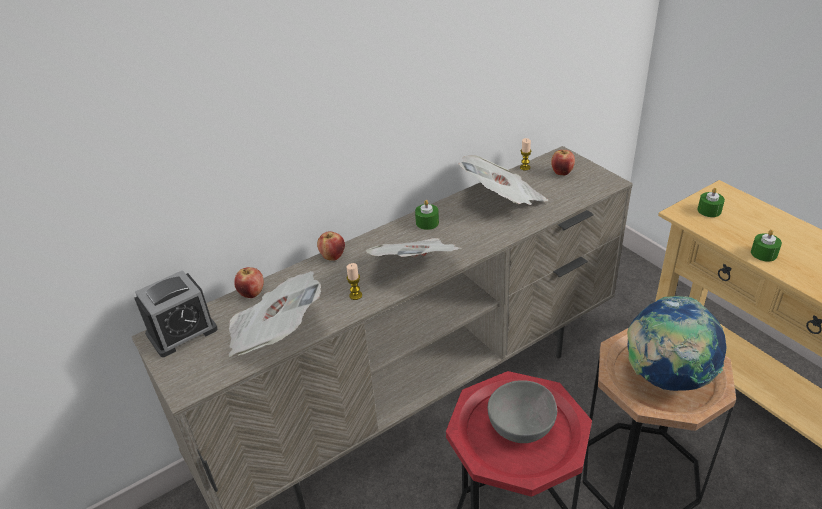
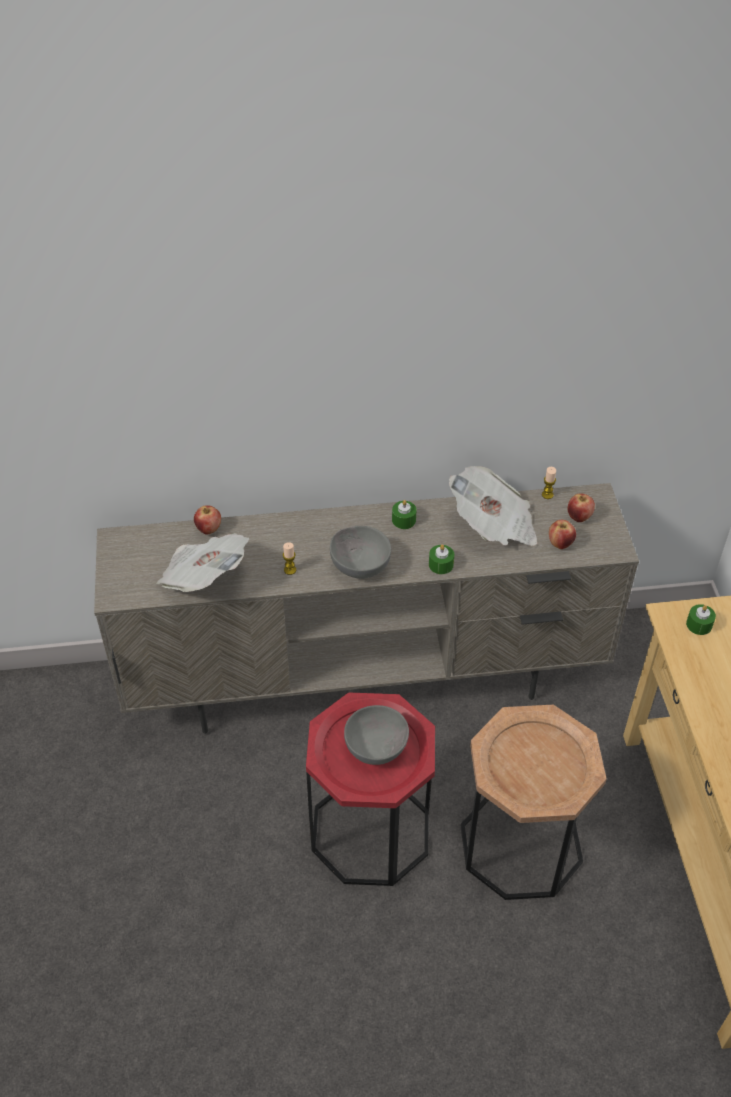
camera: 25 degrees right, 10 degrees up
(182, 332) = (136, 542): alarm clock -> none
(333, 256) = (297, 520): apple -> apple (560, 543)
(416, 267) = (360, 564): newspaper -> grey bowl
(666, 378) = (536, 767): globe -> none
(764, 253) = (704, 695): green candle -> green candle (441, 564)

